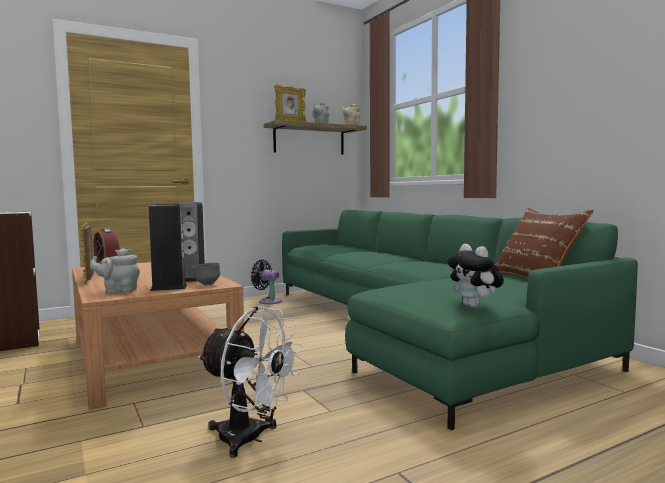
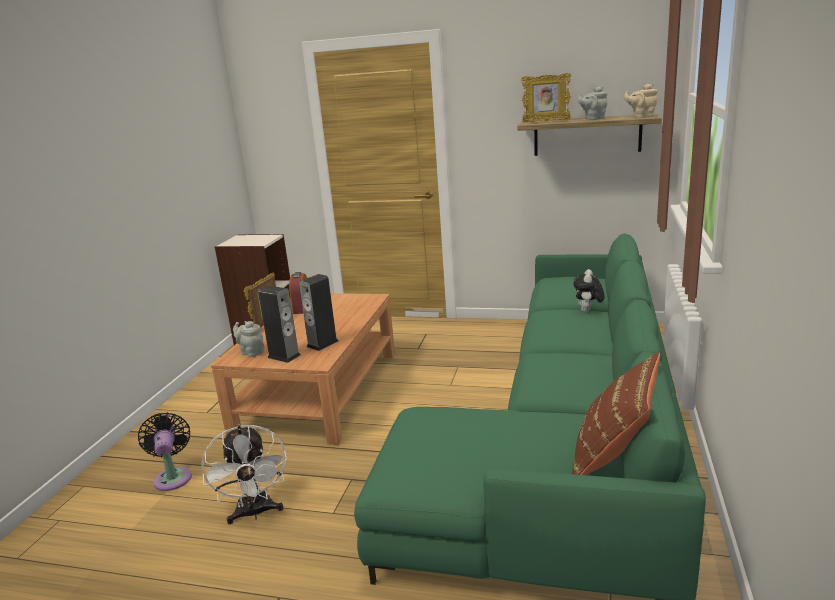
camera: 45 degrees right, 15 degrees up
(207, 284) = (311, 359): grey bowl -> none
(268, 301) = (506, 334): black fan -> black fan (173, 476)
(474, 306) = (413, 485): plush toy -> plush toy (588, 311)

